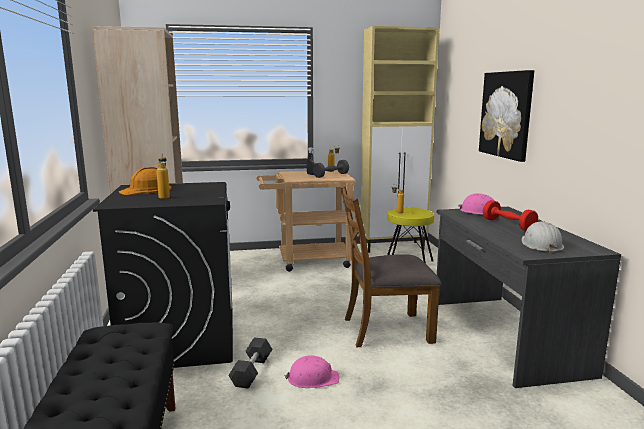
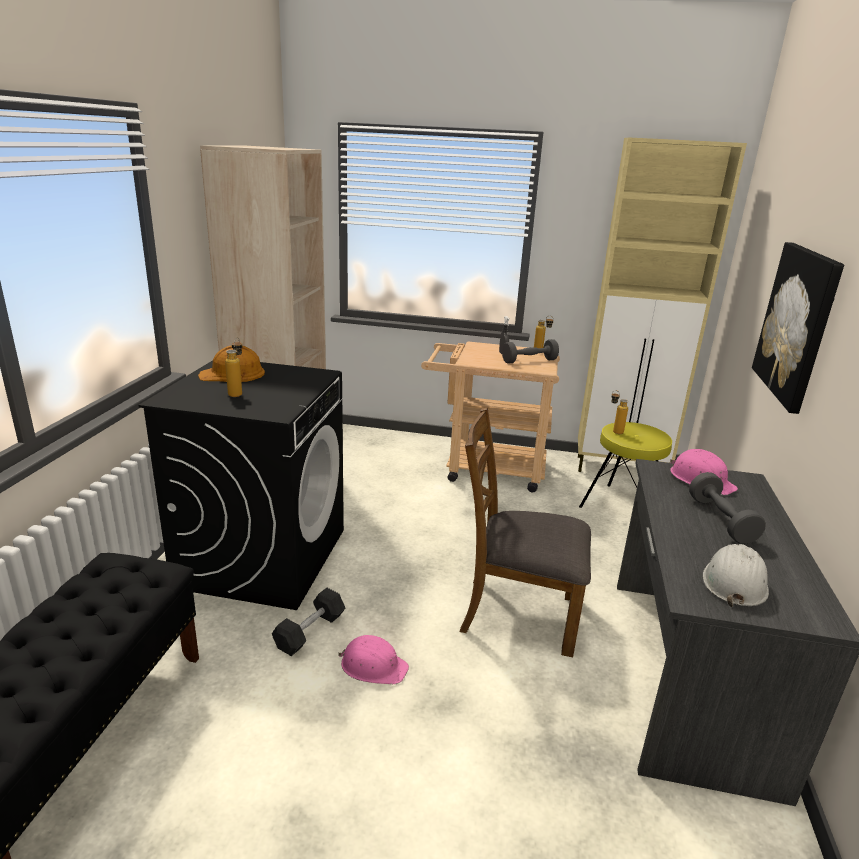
camera: 20 degrees right, 10 degrees up
(508, 225) = (721, 520): red dumbbell -> grey dumbbell

